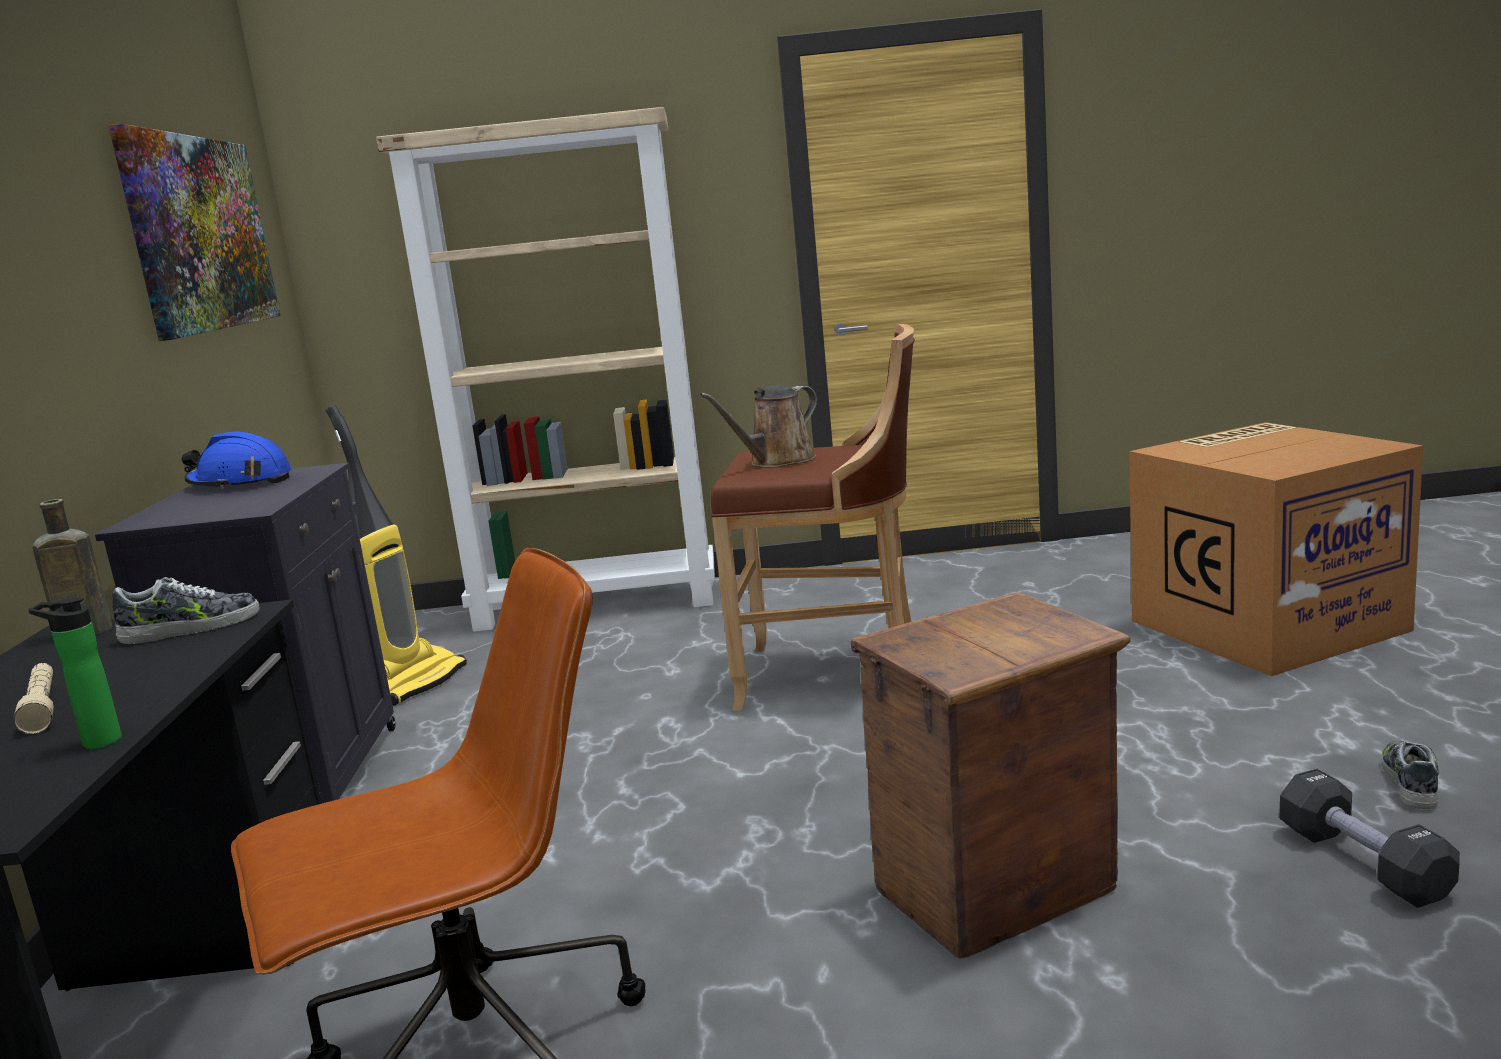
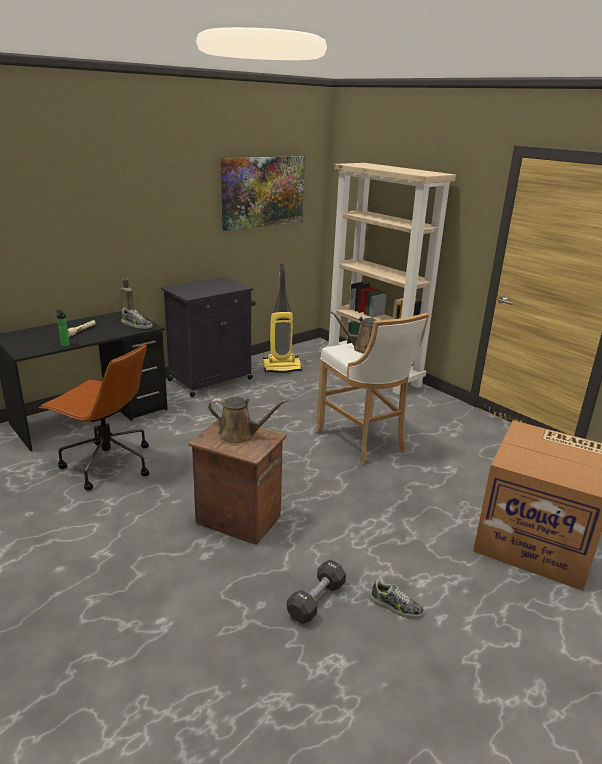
camera: 50 degrees right, 10 degrees up
(240, 483) = (220, 283): blue hard hat -> none
(836, 675) = (364, 442): brown stool -> white stool
(982, 631) = (240, 435): none -> brown watering can
(1410, 783) = (396, 607): shoe -> shoe turned 45 degrees clockwise

